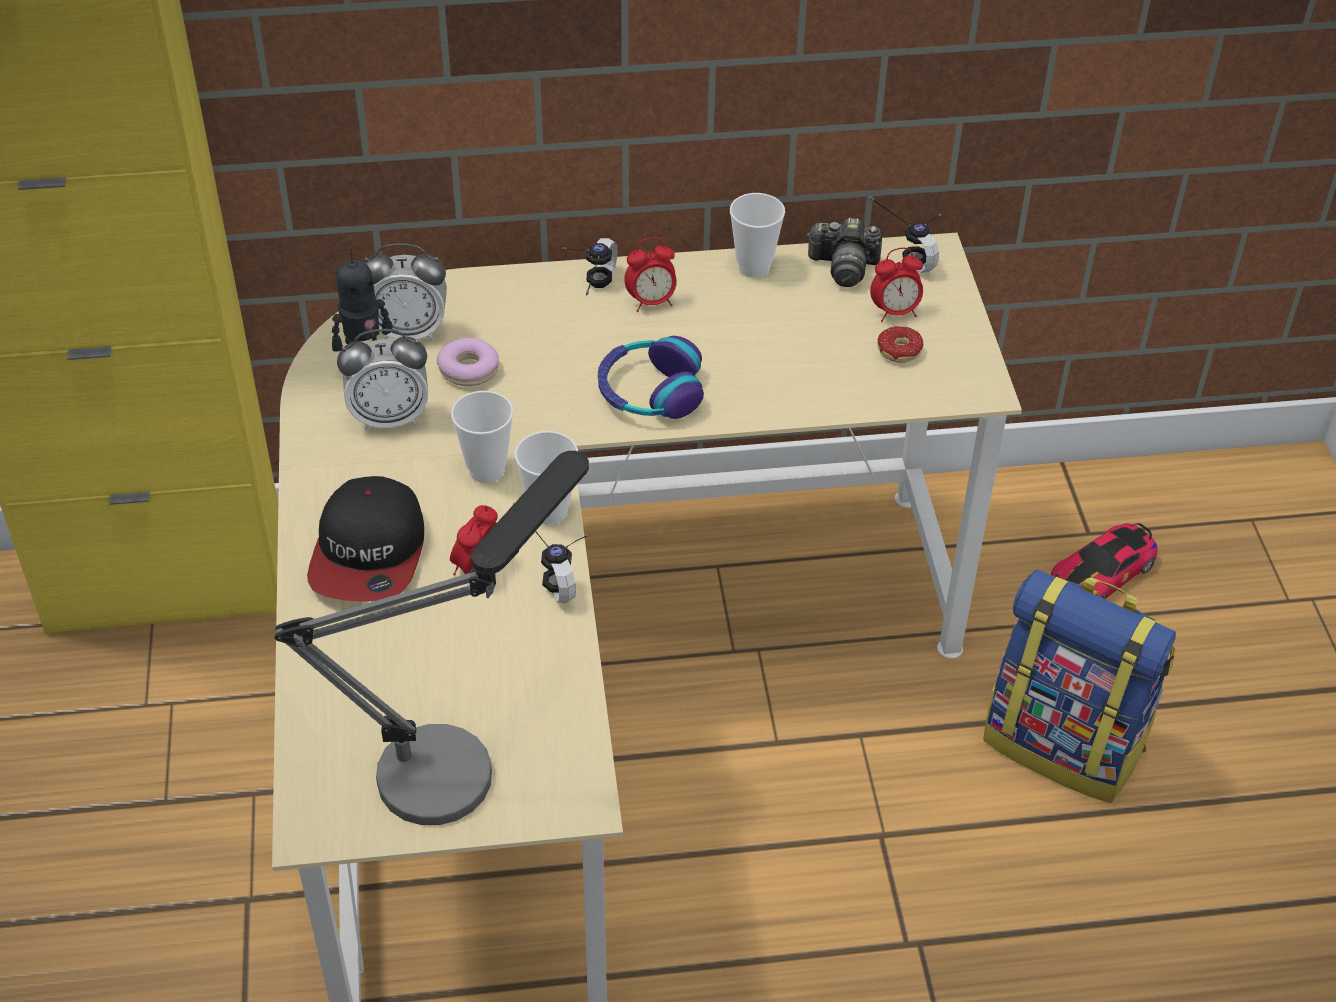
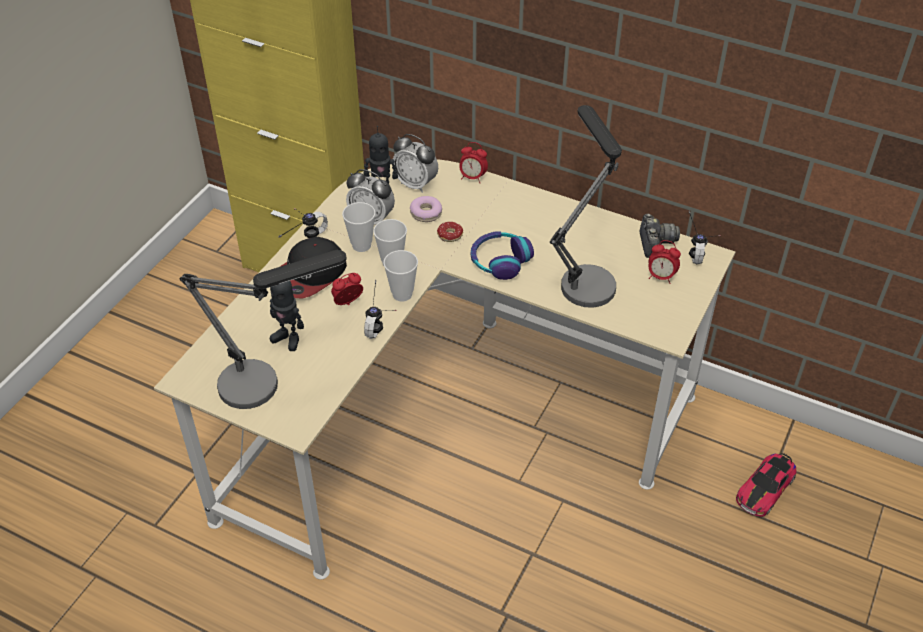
camera: 35 degrees right, 0 degrees up
(431, 669) = (288, 338): none -> toy robot
(584, 291) = (513, 200): headphones -> headphones (300, 236)
(651, 302) = (540, 219): alarm clock -> alarm clock (472, 177)
(754, 267) = (608, 223): cup -> cup (361, 245)
(790, 358) = (584, 275): none -> table lamp
(844, 267) = (655, 243): camera -> camera turned 135 degrees counterclockwise
(903, 356) = (644, 301): donut -> donut (449, 238)
(1065, 744) = (667, 563): backpack -> none
(1102, 574) = (765, 488): toy car -> toy car turned 45 degrees counterclockwise

